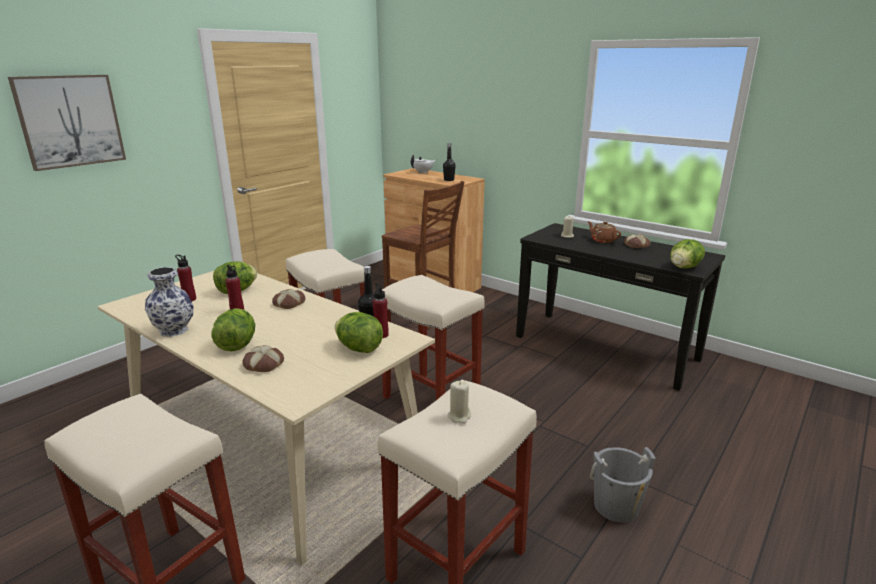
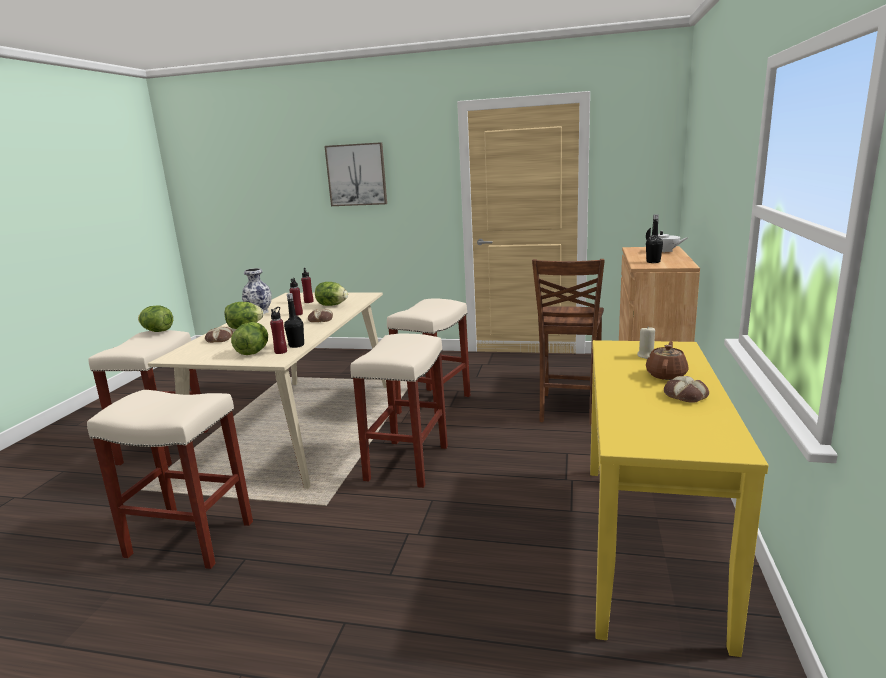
camera: 65 degrees right, 5 degrees down
(459, 416) = (163, 402): beige candle -> none
(605, 347) = (650, 543): black console table -> yellow console table
(616, 506) = (290, 615): grey bucket -> none
(684, 267) = (626, 437): lettuce -> lettuce (157, 331)

